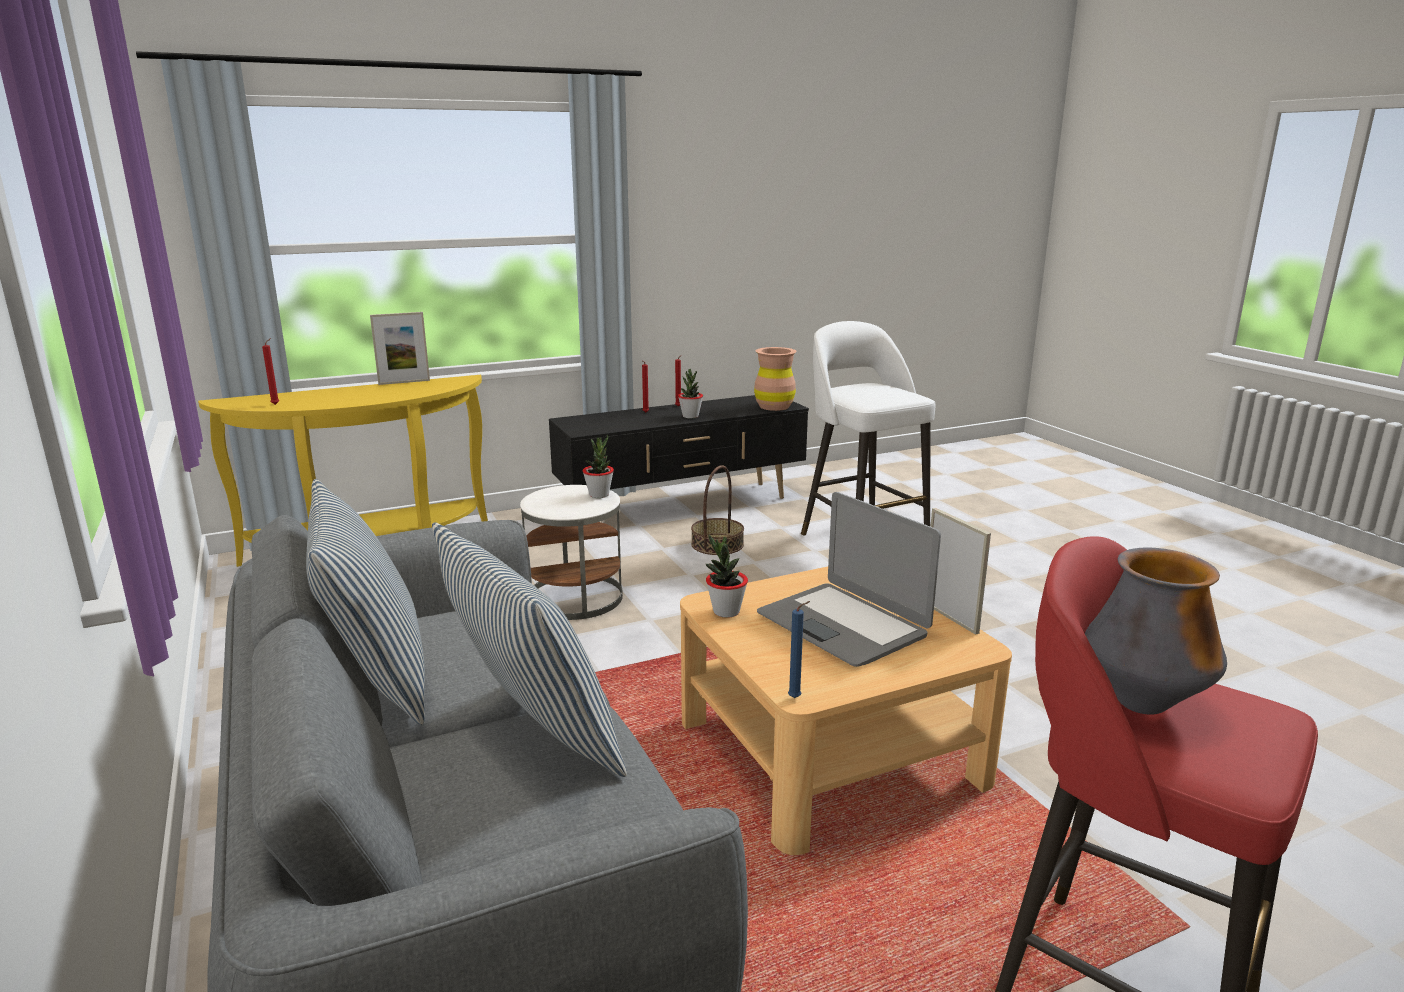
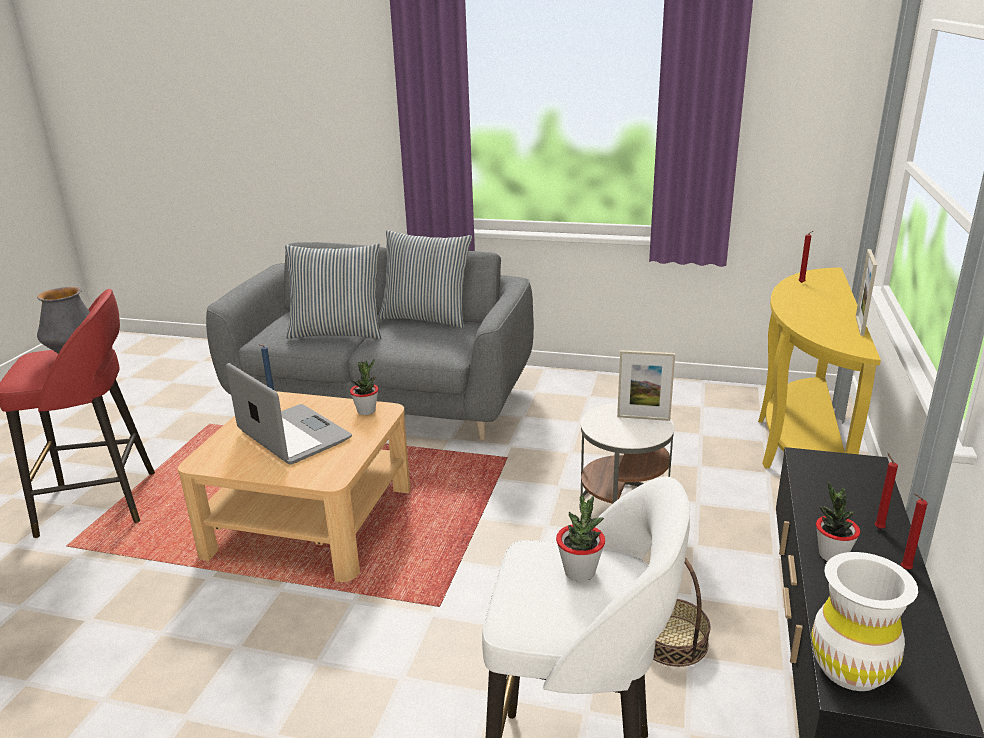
camera: 130 degrees right, 5 degrees up
(599, 495) = (624, 436): potted plant -> potted plant (580, 572)
(774, 406) = (850, 668): brown vase -> white vase
(843, 625) = (293, 436): laptop -> laptop turned 45 degrees clockwise
(950, 617) = (234, 473): picture frame -> picture frame (643, 418)

